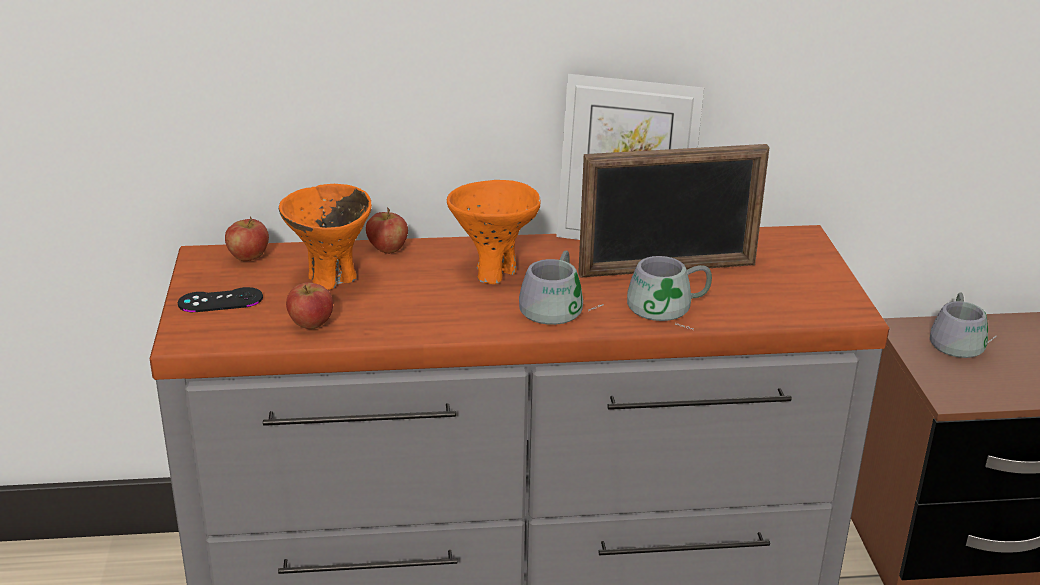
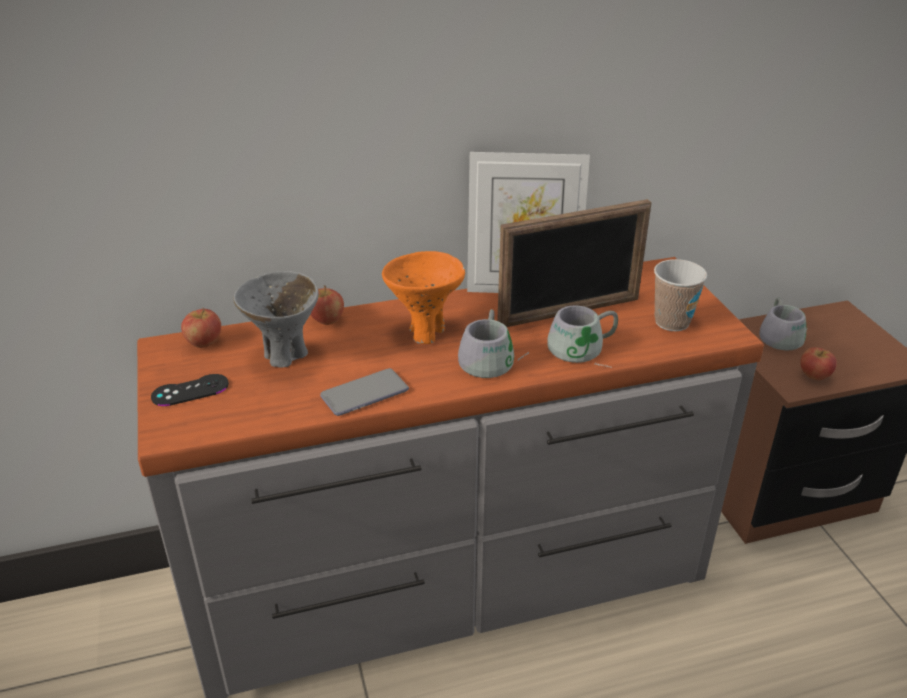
camera: 10 degrees left, 5 degrees up
(311, 324) = (280, 404): apple -> apple (814, 376)
(331, 279) = (285, 356): orange bowl -> grey bowl
(405, 324) = (364, 393): none -> phone
(786, 292) = (672, 322): none -> cup

